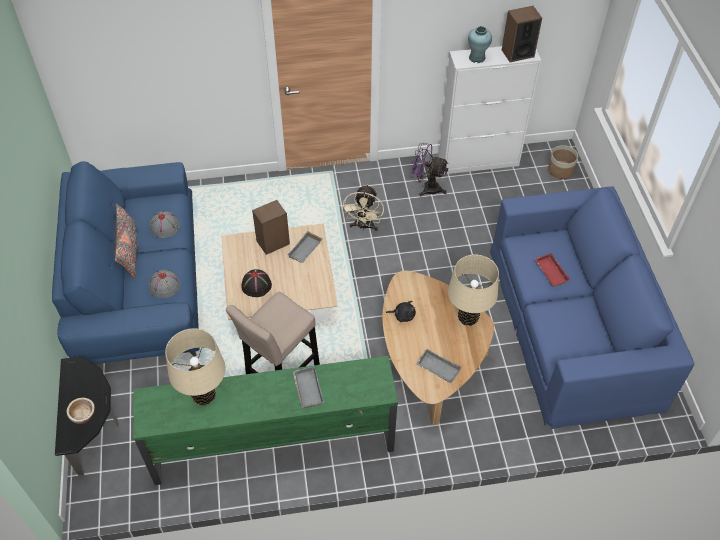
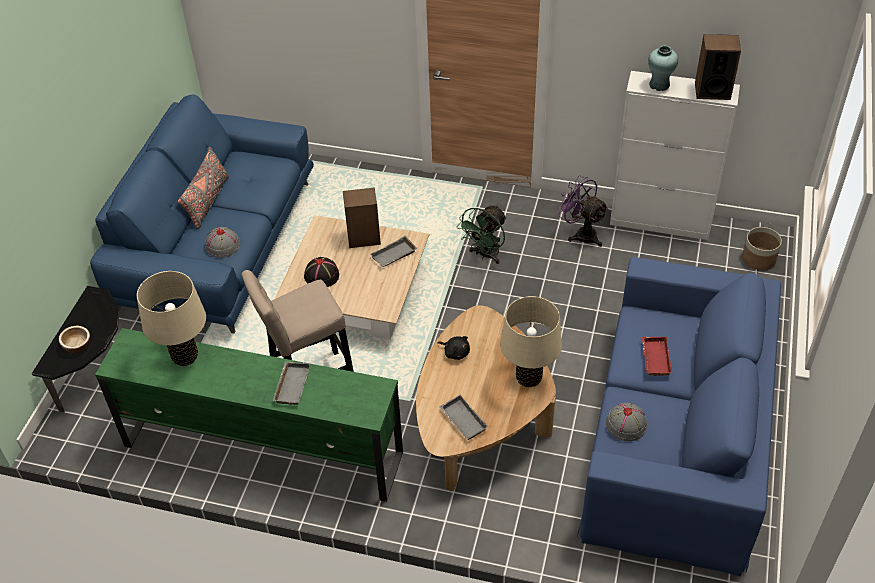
camera: 25 degrees right, 5 degrees down
(165, 226) = (256, 187): grey hat -> grey hat (626, 424)
(364, 226) = (485, 255): beige fan -> green fan

